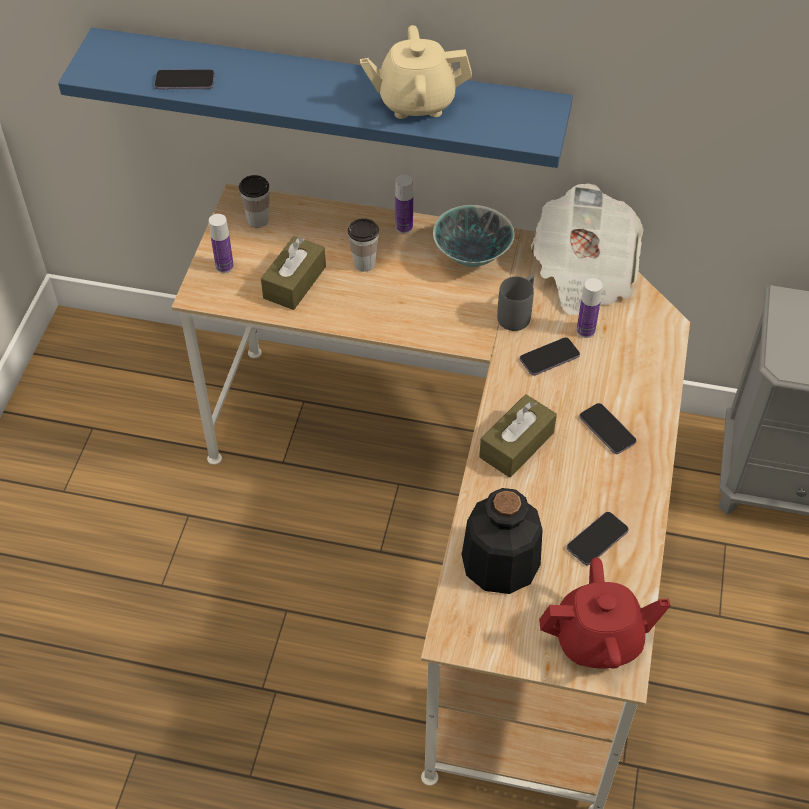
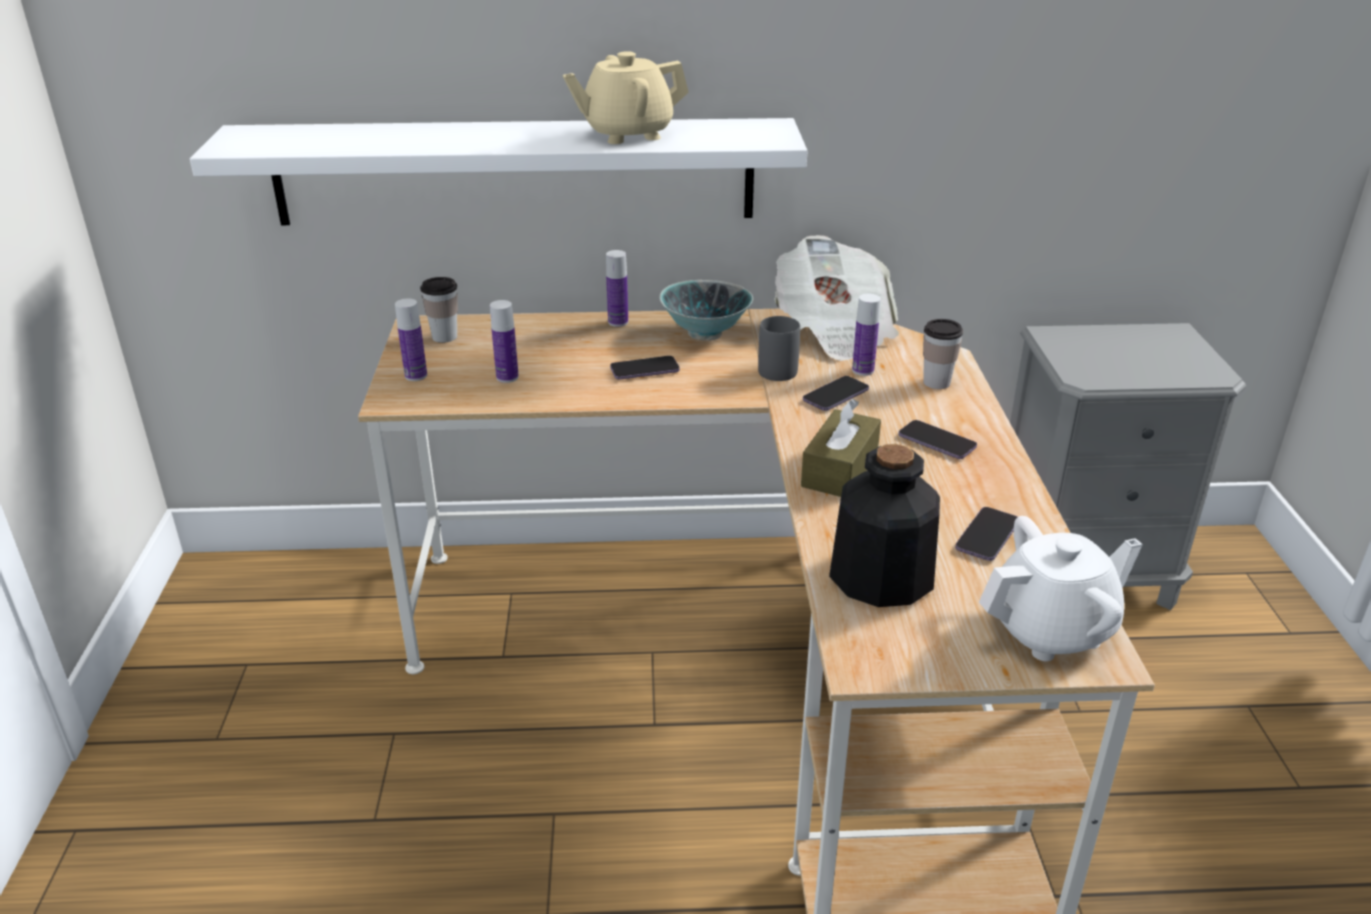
camera: 15 degrees left, 20 degrees down
(185, 81) = (350, 144): phone -> phone (644, 370)
(294, 282) = (507, 377): brown tissue box -> bottle
(328, 96) = (514, 172): blue shelf -> white shelf
(364, 263) = (584, 353): cup -> cup (936, 382)
(598, 639) = (1051, 630): red teapot -> white teapot

